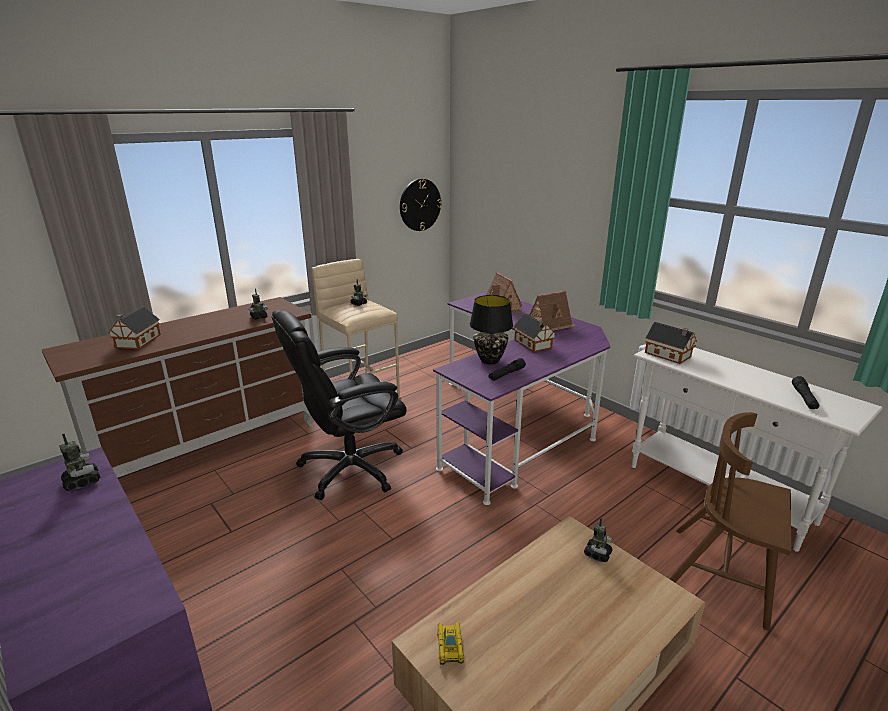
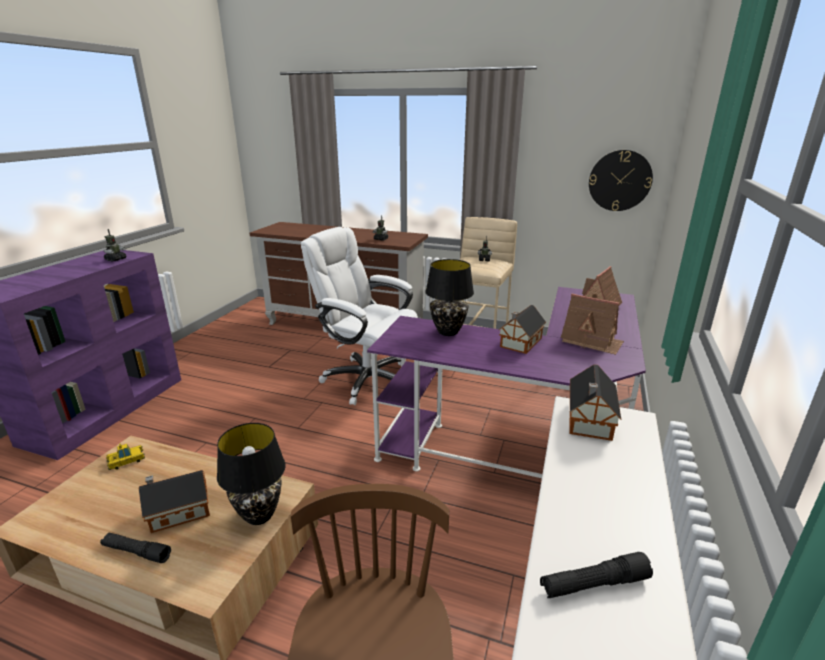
camera: 60 degrees right, 0 degrees up
(137, 342) = (307, 230): toy house -> toy house (177, 512)
(351, 468) = (367, 380): black office chair -> white office chair
(506, 374) = (427, 345): black flashlight -> black flashlight (136, 552)
(597, 554) = (260, 515): toy robot -> black table lamp

